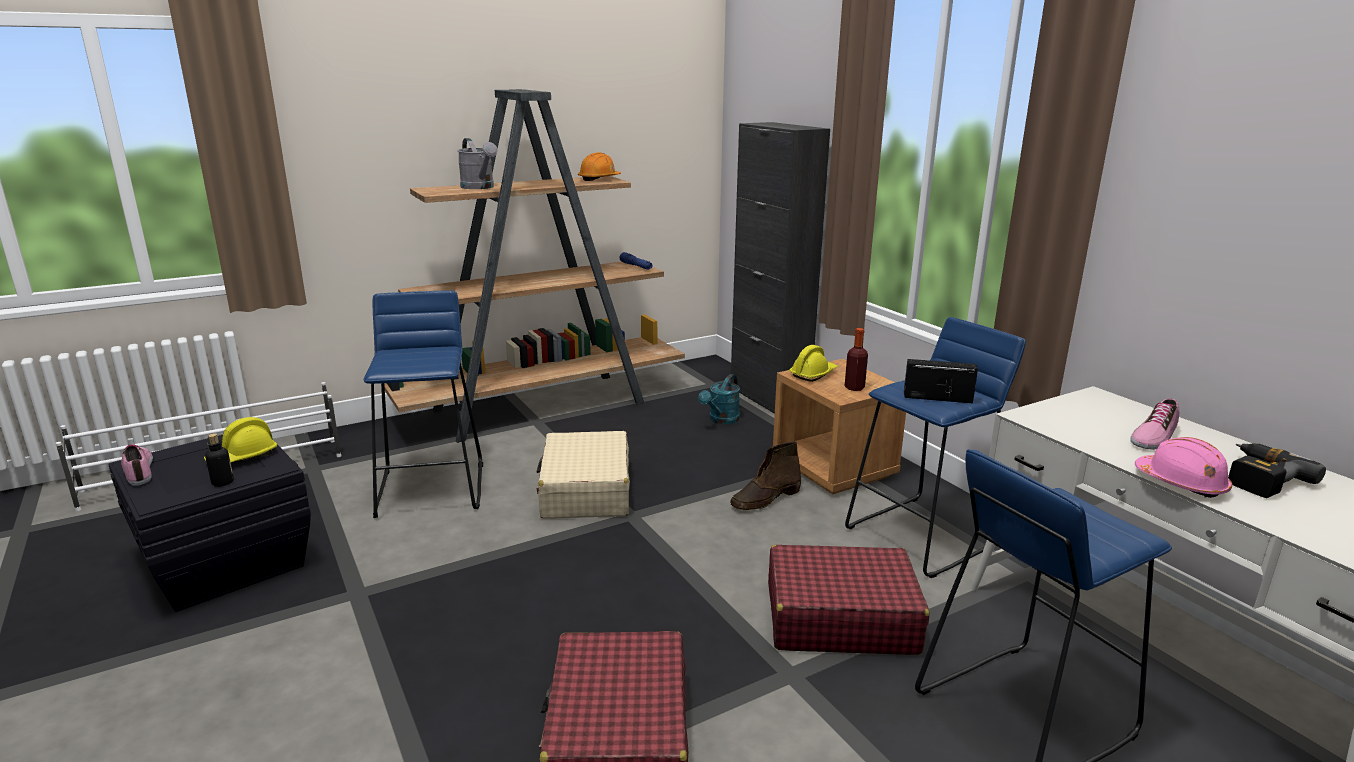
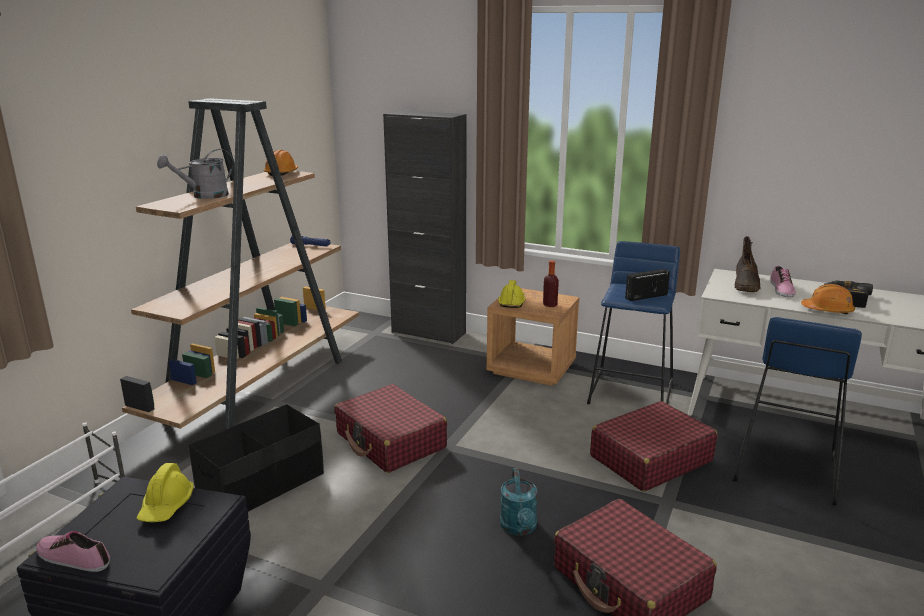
camera: 35 degrees left, 0 degrees up
(223, 482) = (189, 532): bottle -> none
(432, 488) = (262, 485): blue stool -> black storage box
(480, 187) = (204, 196): grey watering can -> grey watering can turned 120 degrees clockwise
(585, 491) = (391, 441): beige suitcase -> red suitcase
(721, 420) = (417, 358): turquoise watering can -> turquoise watering can (519, 528)
(765, 499) = (517, 403): brown boot -> brown boot (746, 284)
(1181, 483) = (827, 310): pink hard hat -> orange hard hat

